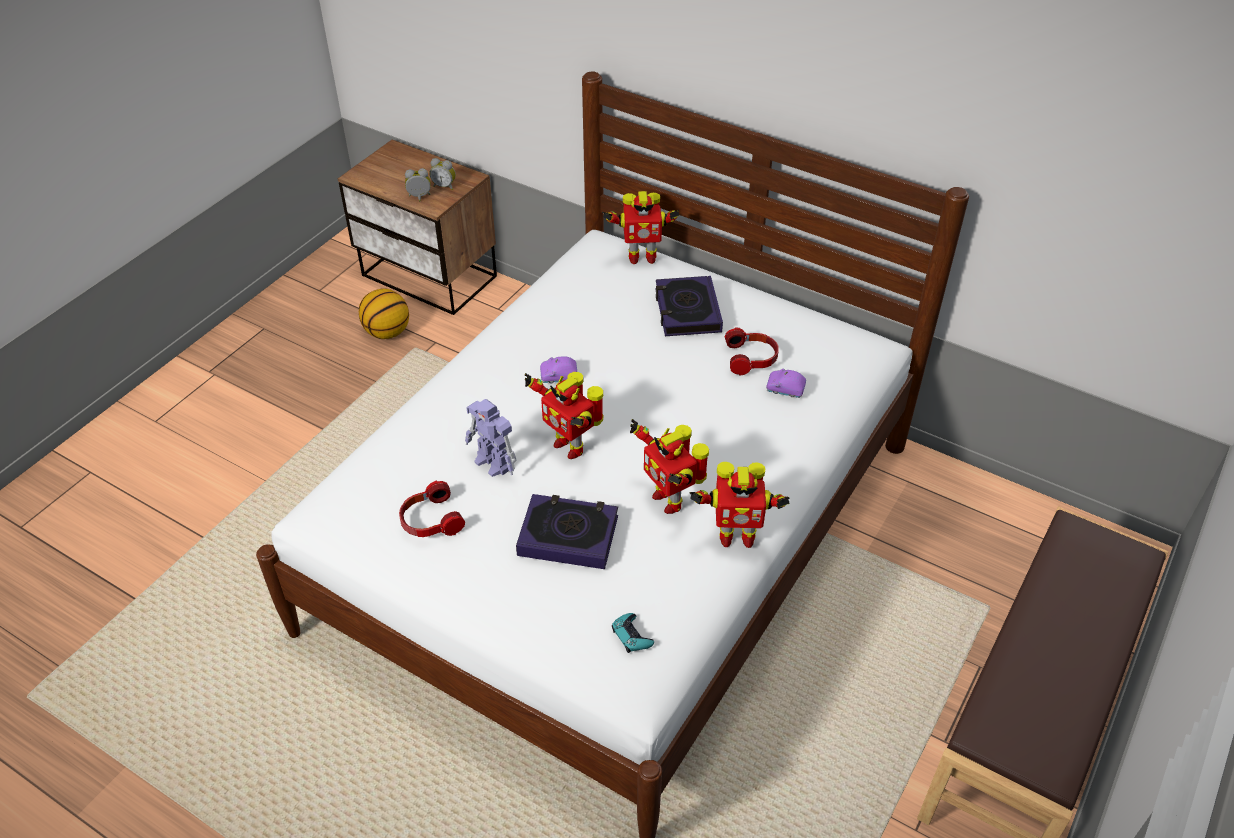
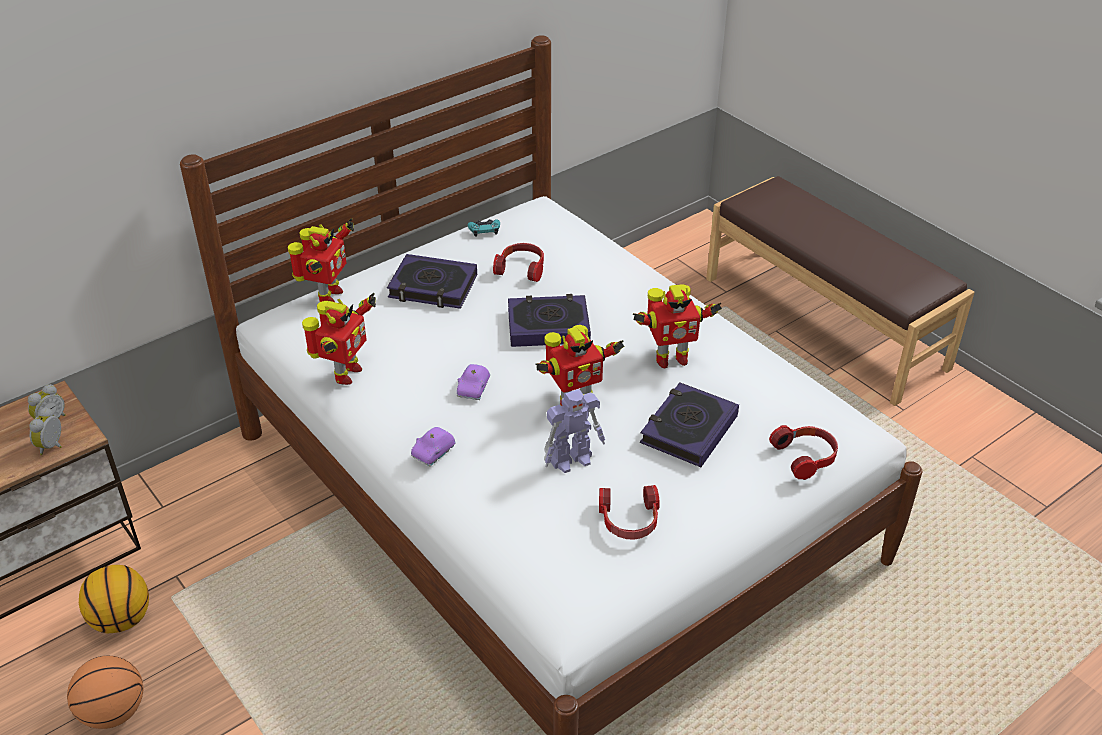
camera: 70 degrees left, 5 degrees down
(310, 361) = (114, 712): none -> basketball
(569, 639) = (806, 457): none -> headphones
(631, 636) = (813, 419): turquoise game controller -> turquoise game controller (484, 230)
(672, 400) = (548, 326): none -> book
(735, 536) = (725, 335): toy robot -> toy robot (345, 374)
(785, 389) = (570, 262): purple toy car -> purple toy car (434, 453)

